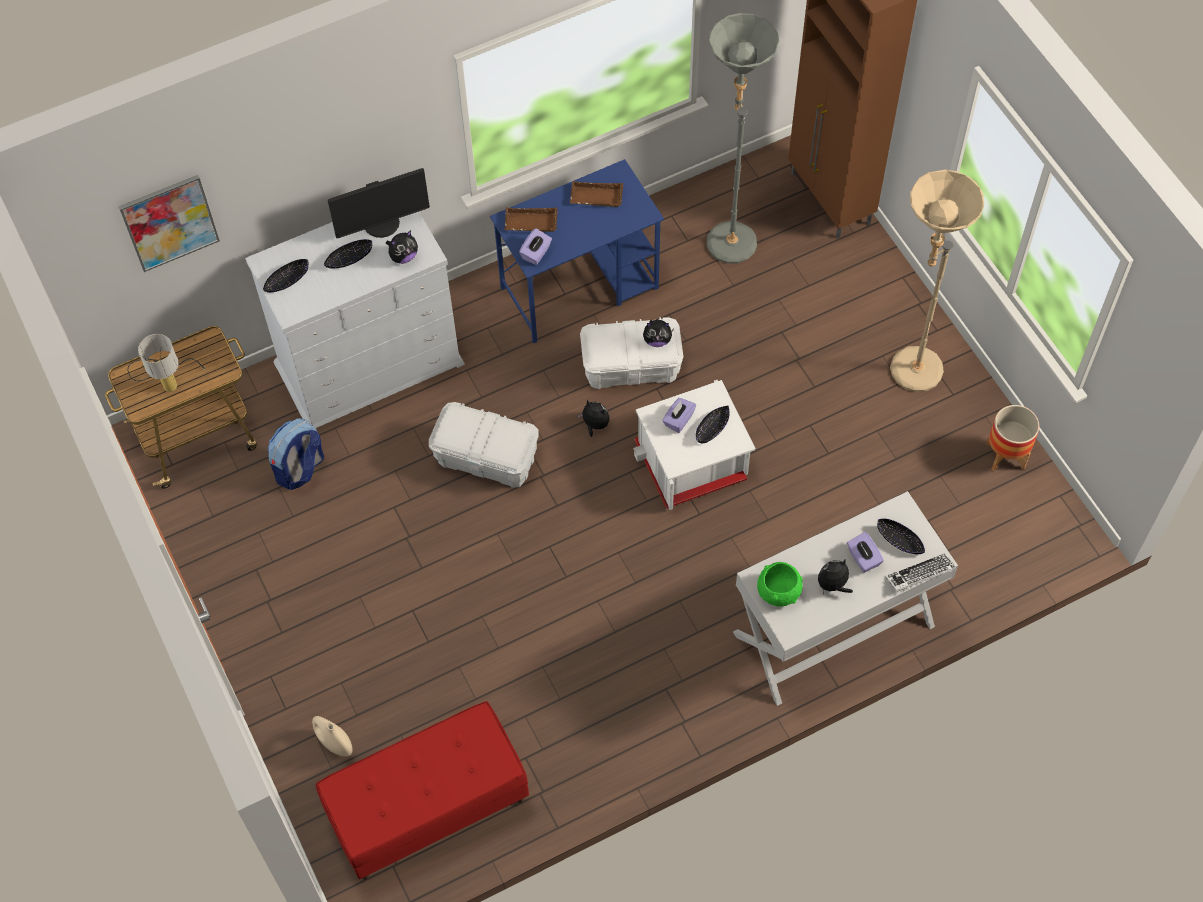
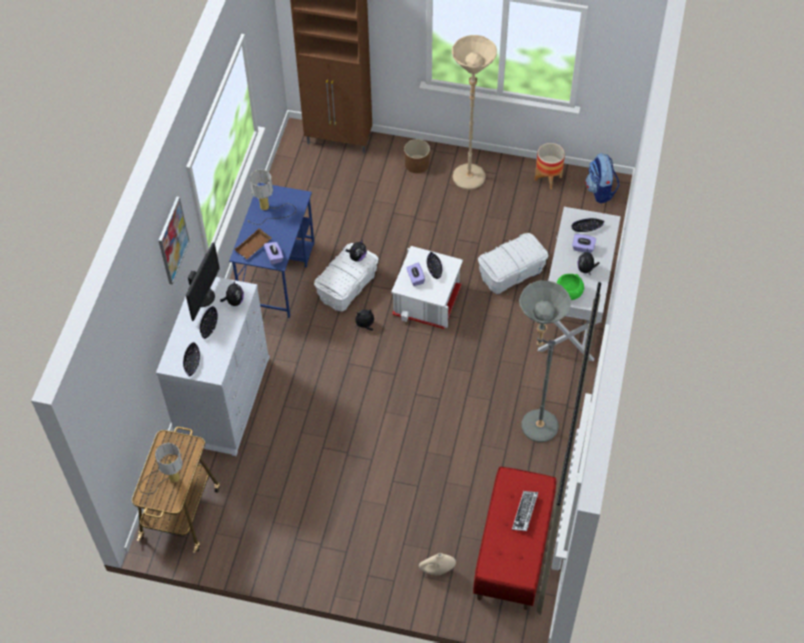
camera: 50 degrees left, 5 degrees down
(169, 222) = (124, 373): picture -> picture (172, 240)
(300, 469) = (255, 476): backpack -> backpack (600, 191)
(486, 457) = (335, 385): white storage box -> white storage box (511, 272)
(595, 198) = (268, 210): brown tray -> table lamp
(729, 234) = (315, 193): grey floor lamp -> grey floor lamp (532, 422)
(879, 301) = (417, 164): none -> brown planter
(920, 575) = (612, 233): keyboard -> keyboard (525, 512)

